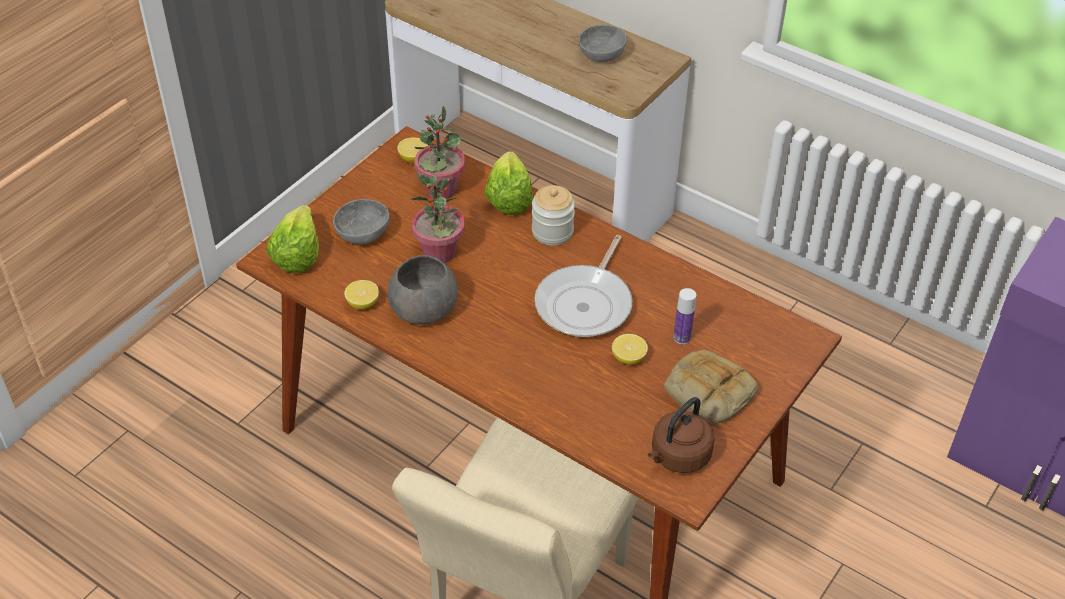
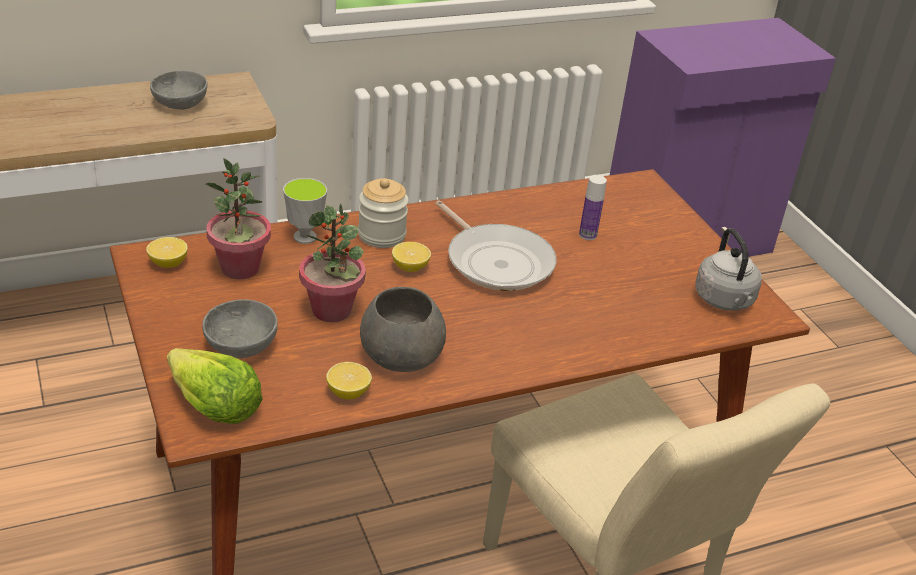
camera: 60 degrees left, 10 degrees down
(508, 198) = (305, 237): lettuce -> cup
(628, 358) = (587, 271): lemon -> lemon (410, 267)
(678, 457) = (725, 301): brown kettle -> grey kettle
(707, 392) = (662, 252): bread -> none

